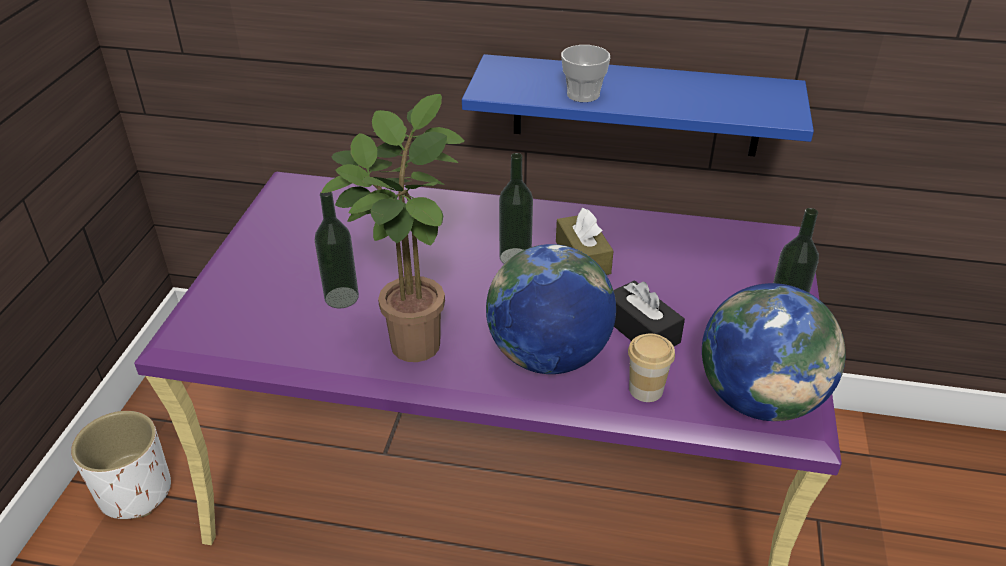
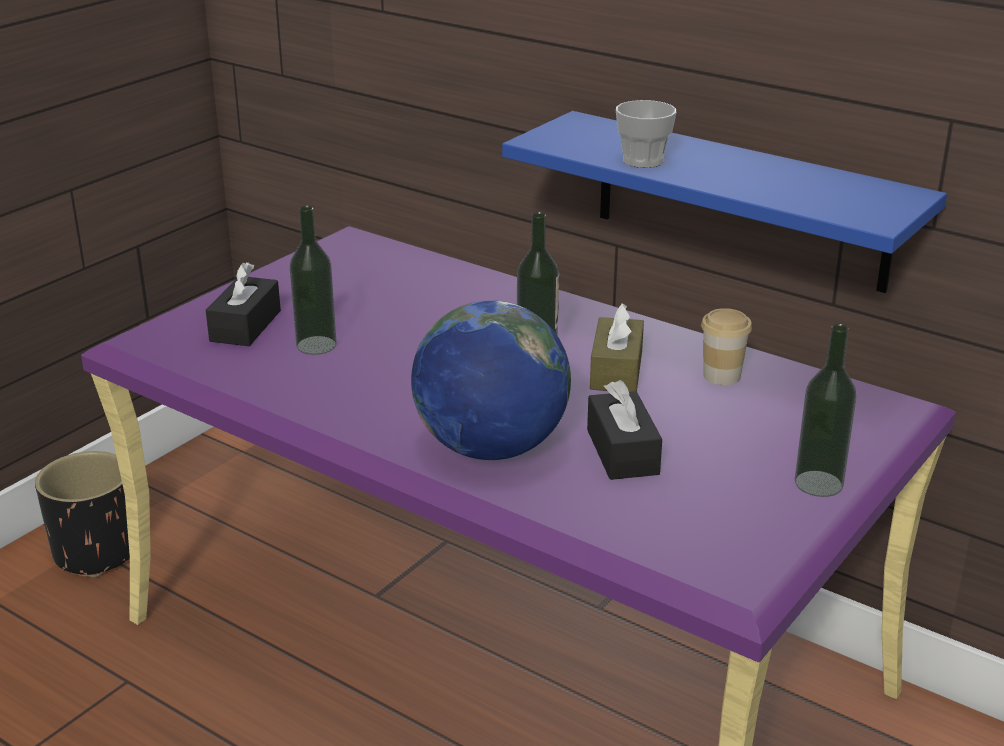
camera: 25 degrees right, 10 degrees down
(135, 492) = (96, 553): white planter -> black planter
(267, 294) = (245, 326): none -> black tissue box
(411, 339) = (355, 397): potted plant -> none
(646, 389) = (575, 505): cup -> cup (721, 376)
(759, 399) = (706, 550): globe -> none

